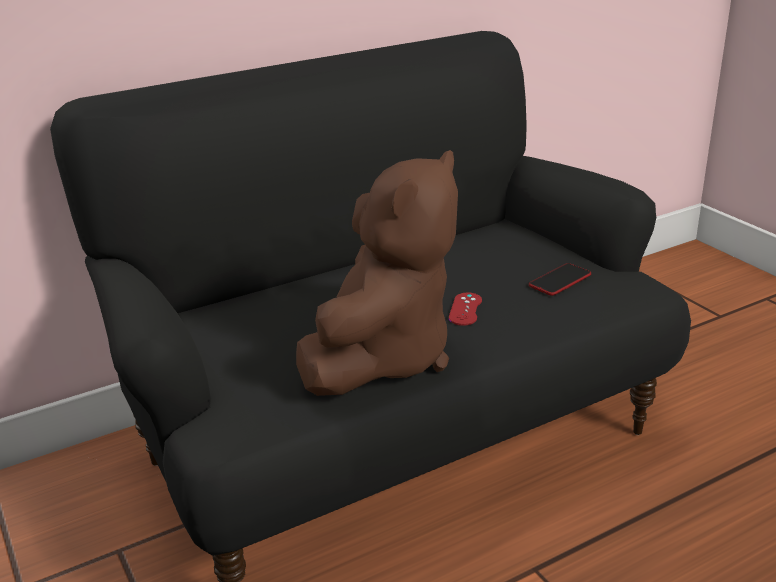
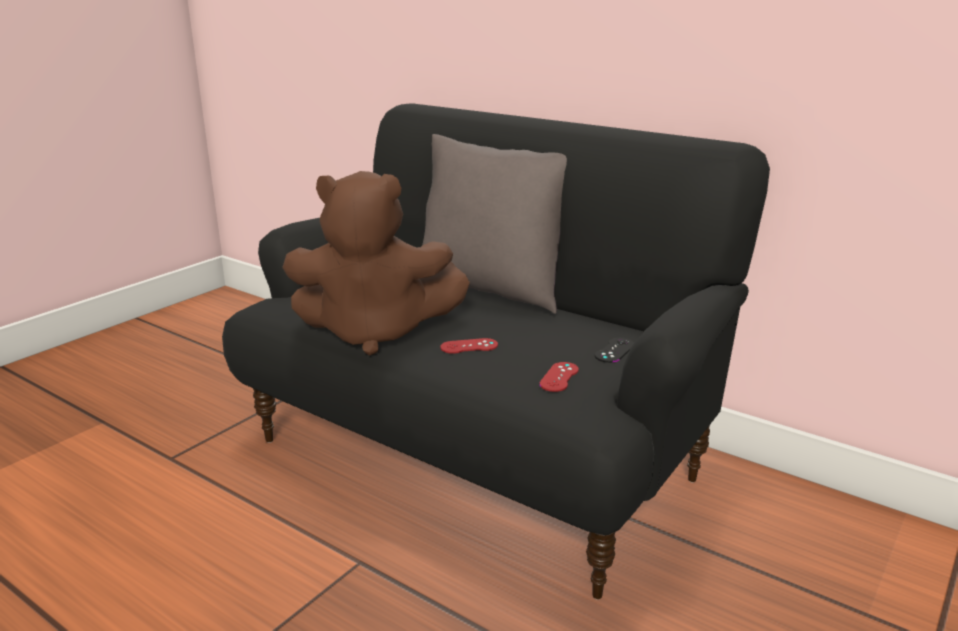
camera: 65 degrees right, 5 degrees down
(333, 273) = (491, 292): none -> grey pillow
(521, 246) = (614, 350): none -> black game controller
(560, 280) = (559, 377): phone -> red game controller

